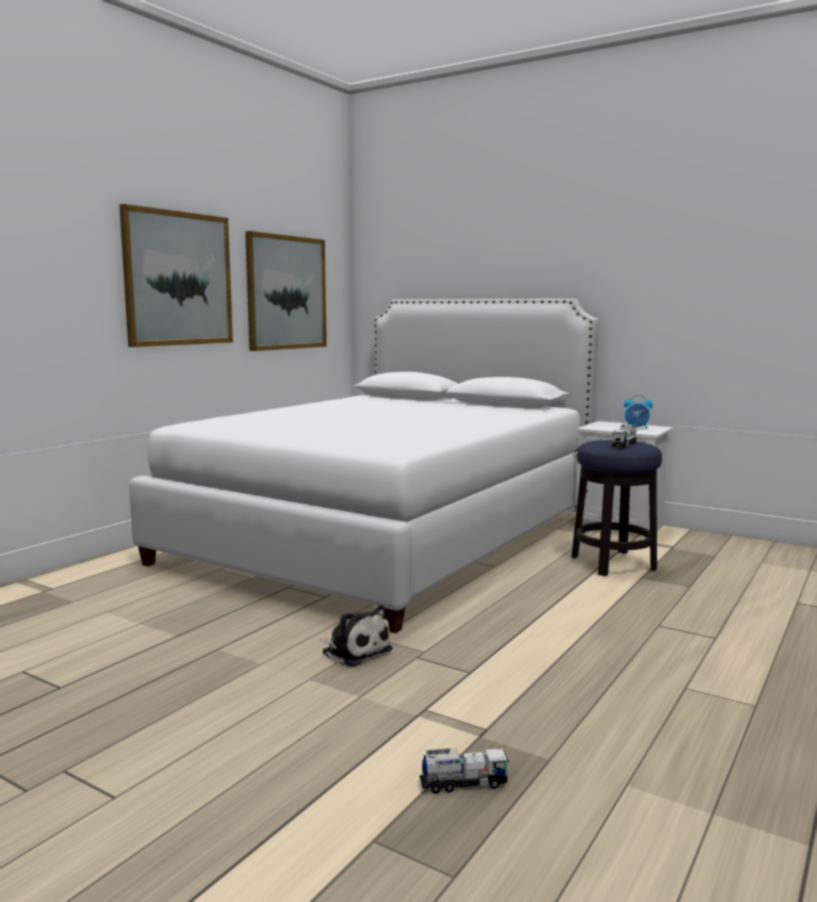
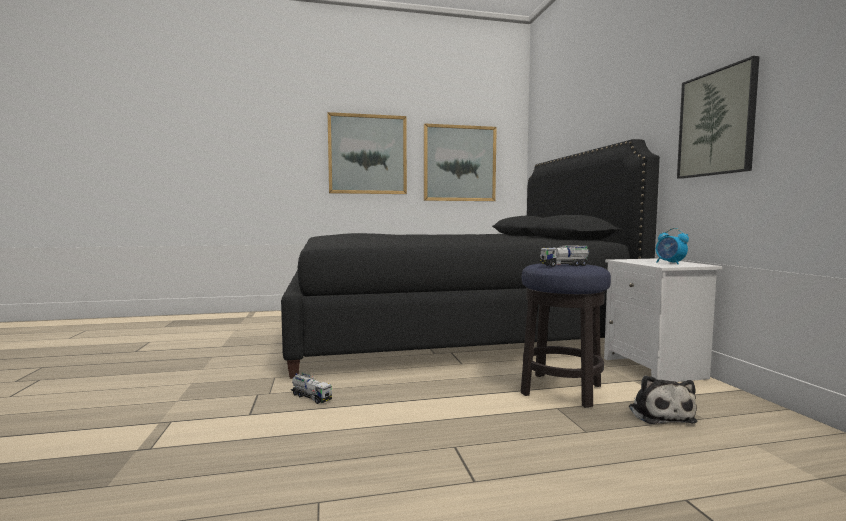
camera: 45 degrees right, 5 degrees down
(354, 651) = (247, 379): plush toy -> plush toy (659, 414)
(387, 537) = (447, 331): white bed -> black bed
(463, 784) = (48, 468): toy truck -> toy truck (311, 397)
(664, 299) = (717, 123): none -> picture

